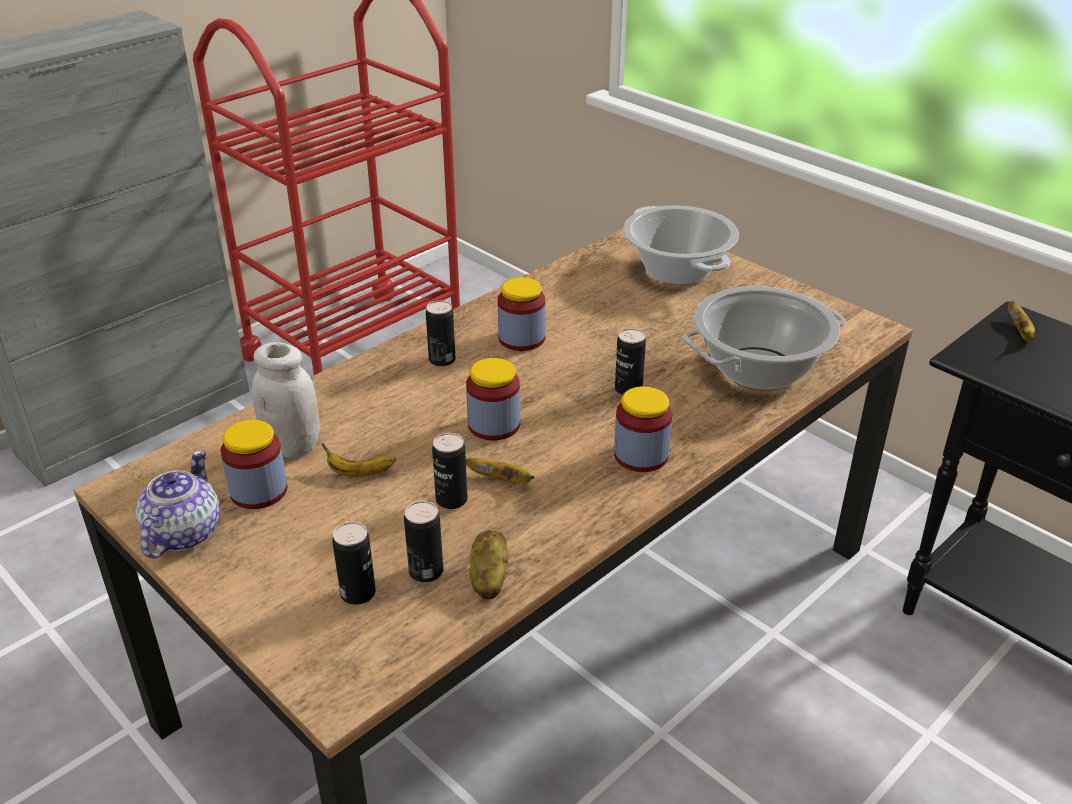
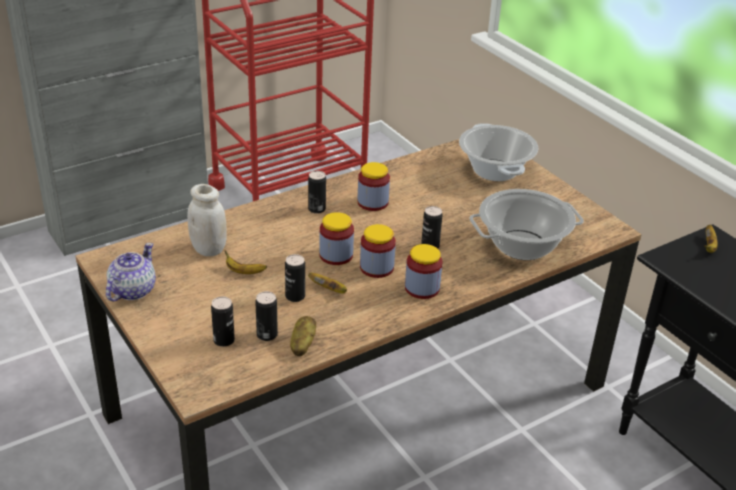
camera: 10 degrees right, 0 degrees up
(259, 491) = (182, 273): jar -> jar (376, 268)

